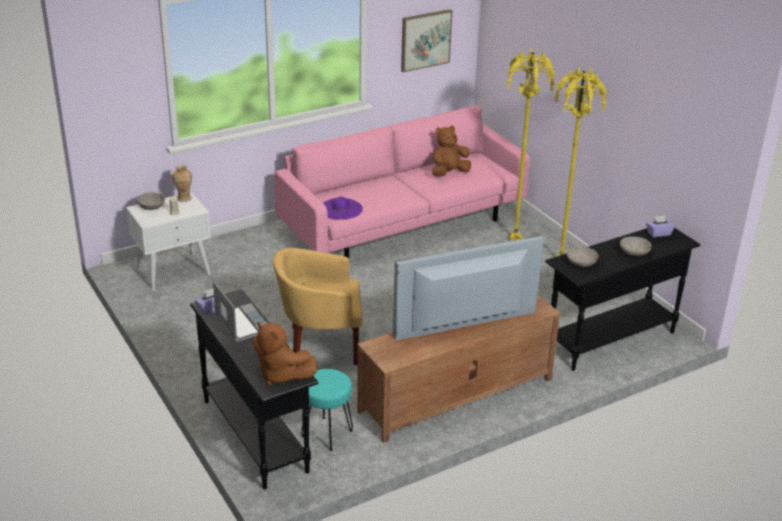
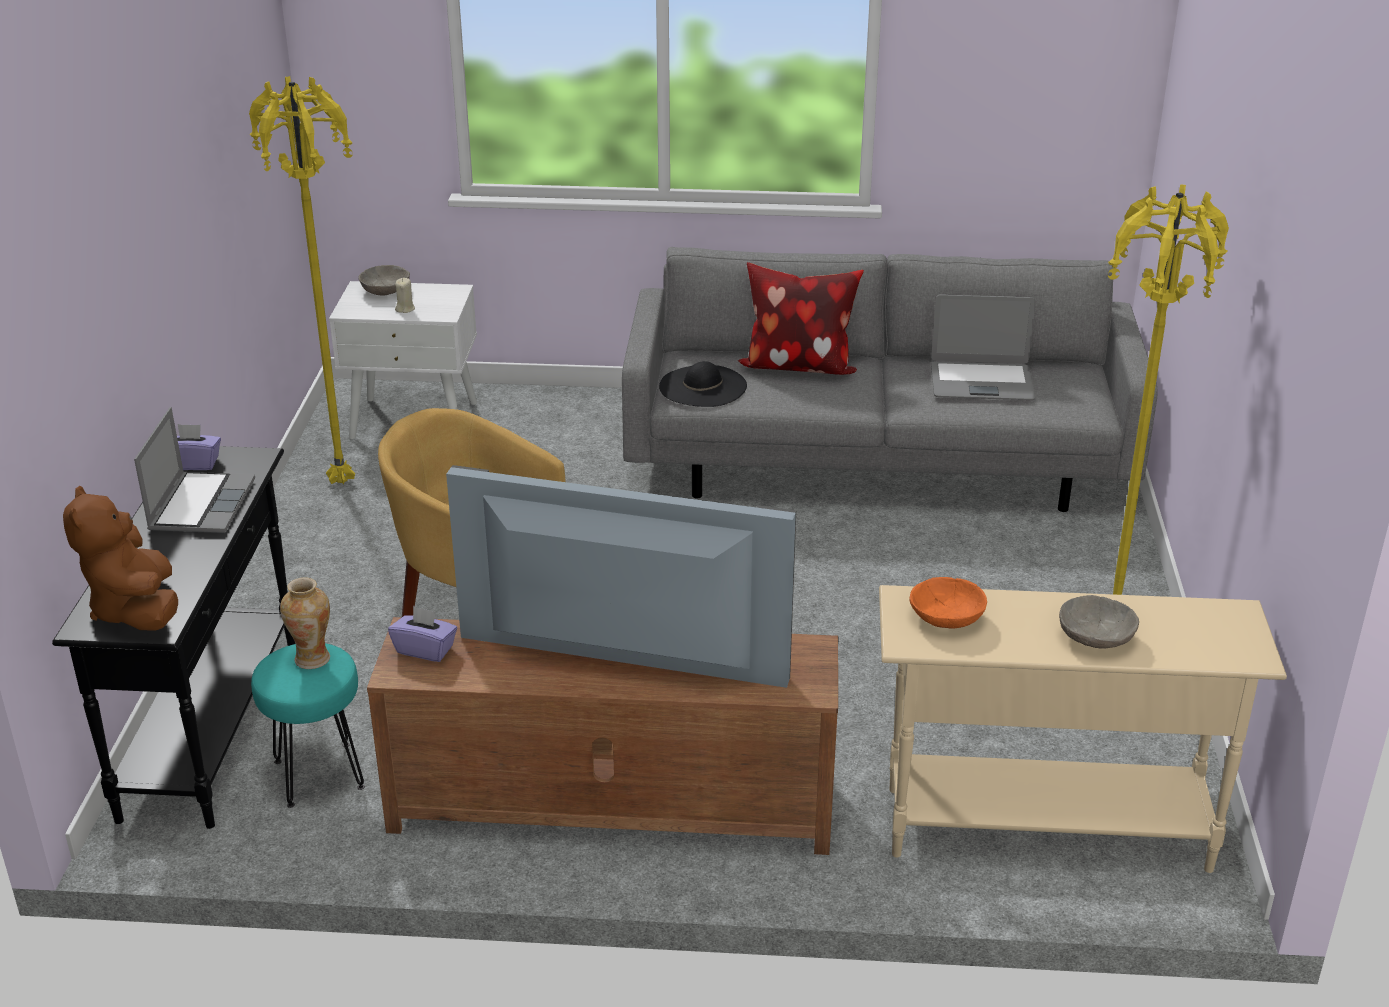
camera: 35 degrees right, 0 degrees up
(184, 198) = (448, 292): vase -> vase (312, 658)
(340, 209) = (703, 386): purple hat -> black hat
(368, 188) = (798, 366): none -> pillow
(403, 224) = (877, 462): pink sofa -> grey sofa
(425, 40) = (1023, 98): picture -> none
(449, 173) = (981, 382): brown plush toy -> laptop
(514, 240) = (1062, 559): yellow floor lamp -> yellow floor lamp (343, 481)
(581, 263) = (947, 617): grey bowl -> orange bowl
(610, 340) = (1045, 828): black console table -> beige console table
(658, 233) = (1207, 618): purple tissue box -> purple tissue box (425, 649)

